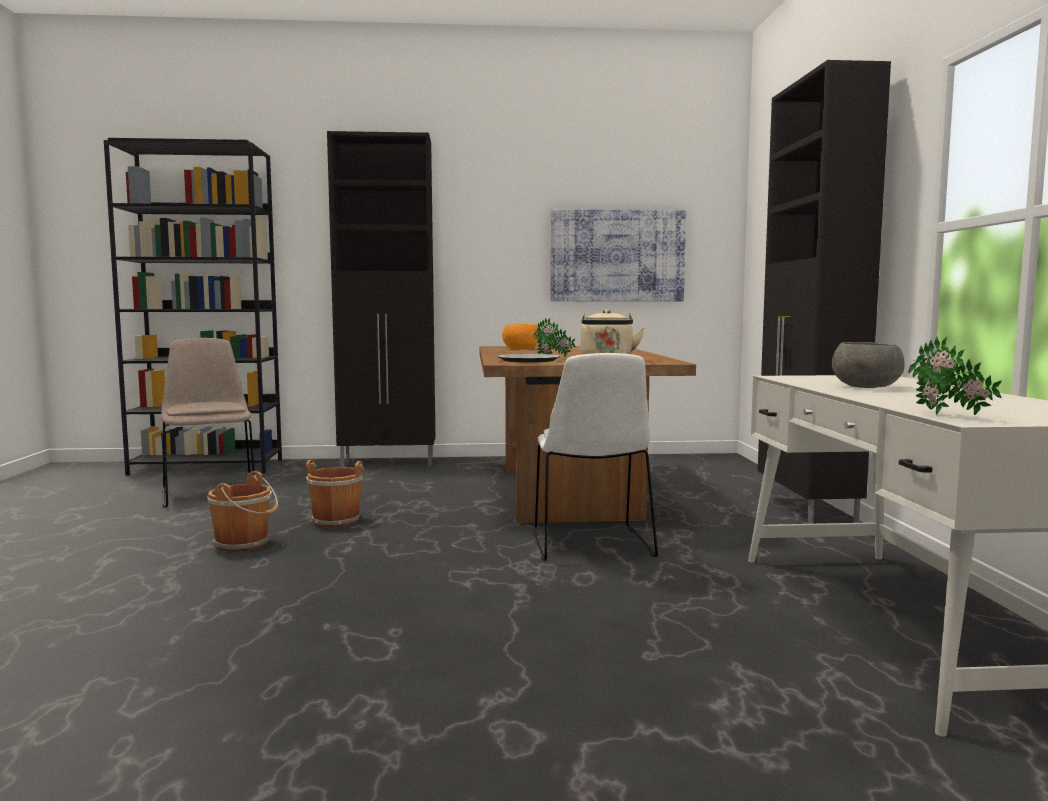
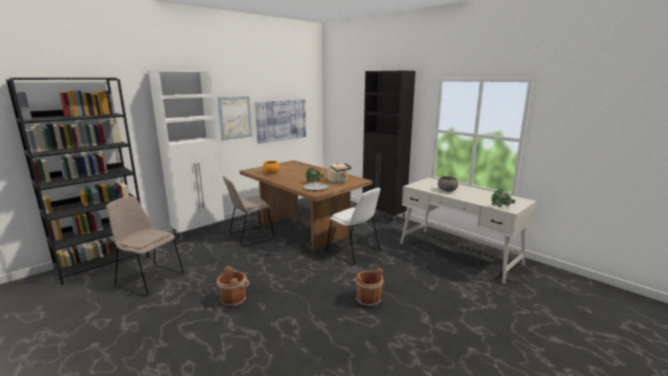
camera: 40 degrees left, 10 degrees up
(336, 520) = (246, 273): brown bucket -> brown bucket (367, 299)
(389, 462) = (200, 232): black cabinet -> white cabinet
(447, 482) = (249, 237): none -> beige chair
(501, 241) = (235, 117): none -> picture

